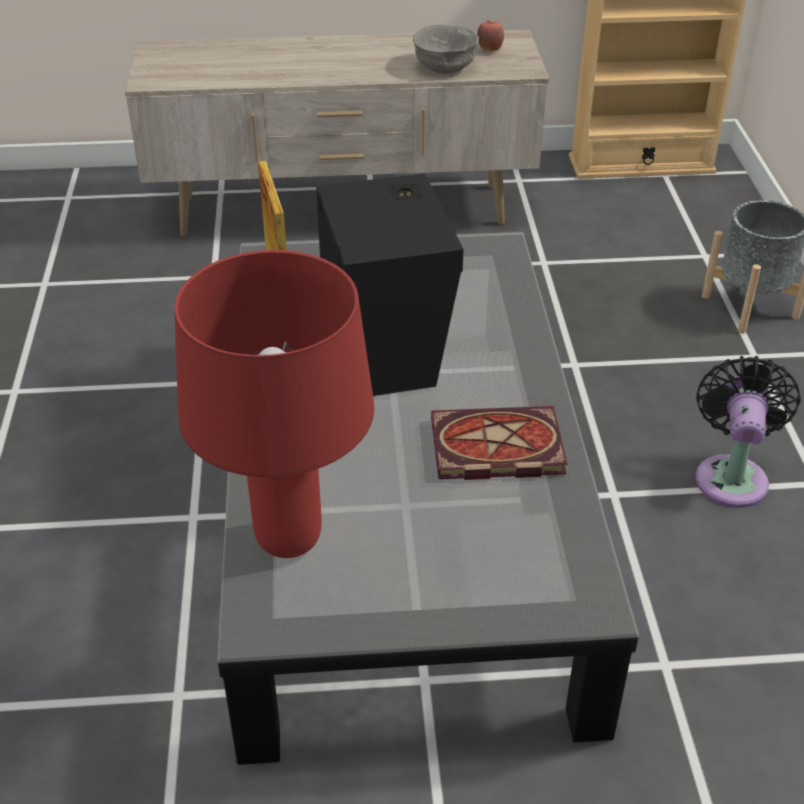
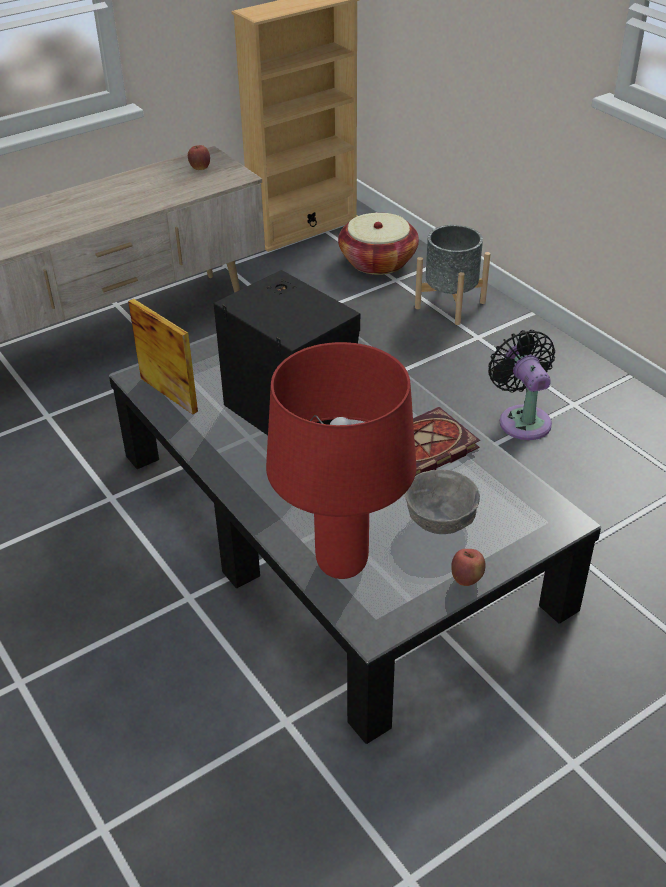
camera: 30 degrees left, 0 degrees up
(411, 621) = (466, 579): none -> apple
(446, 67) = (179, 190): grey bowl -> grey bowl (441, 519)
(699, 228) = (378, 261): none -> basket

